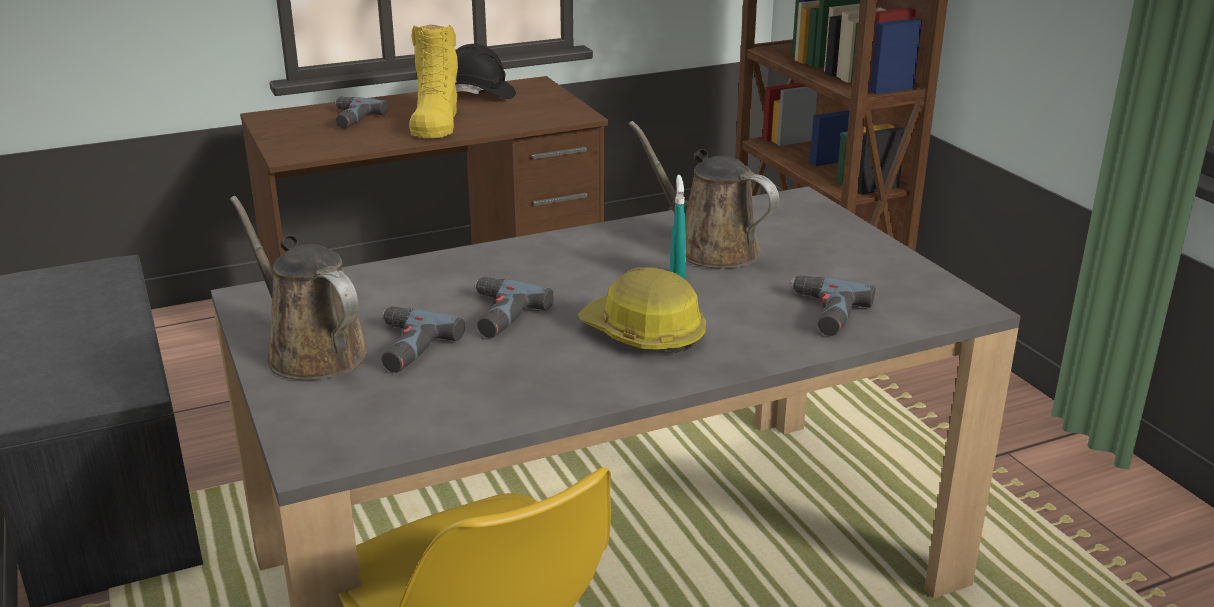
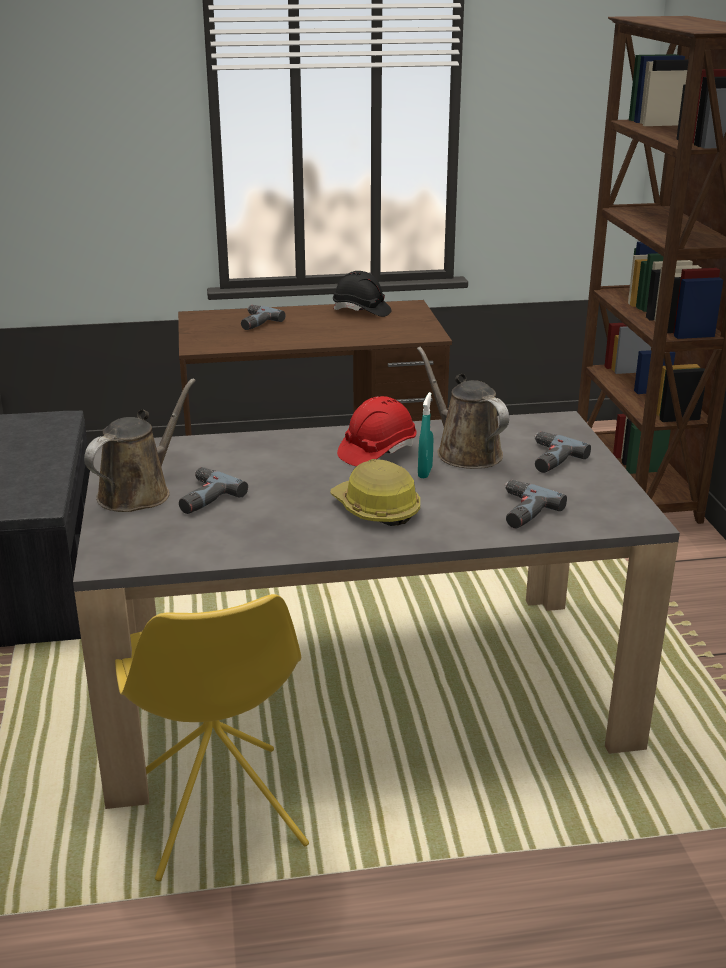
camera: 15 degrees right, 0 degrees up
(311, 351) = (139, 492): brown watering can -> brown watering can turned 60 degrees clockwise
(435, 121) = (317, 330): yellow boot -> none
(496, 316) = (277, 483): power drill -> power drill (547, 459)
(601, 260) = (377, 451): none -> red hard hat

